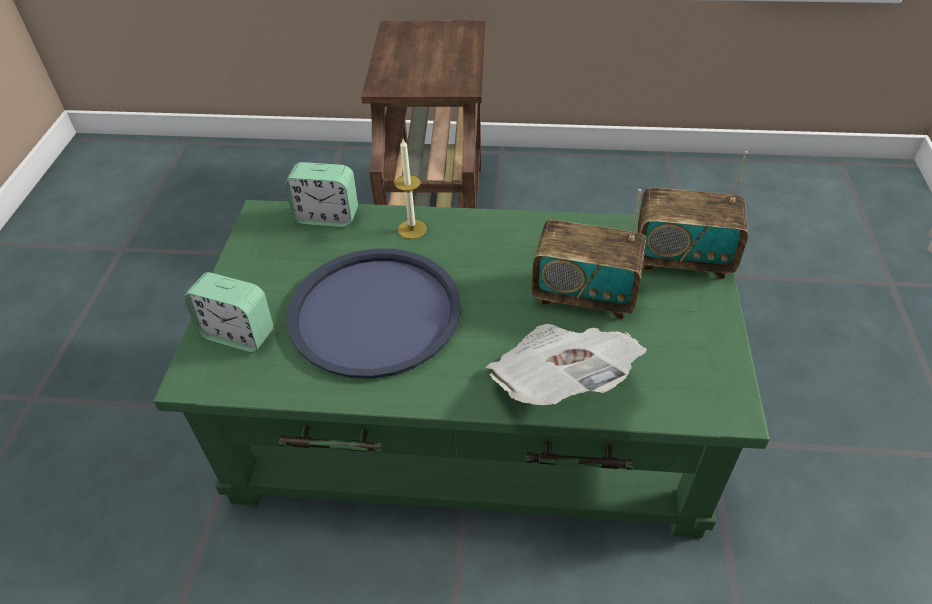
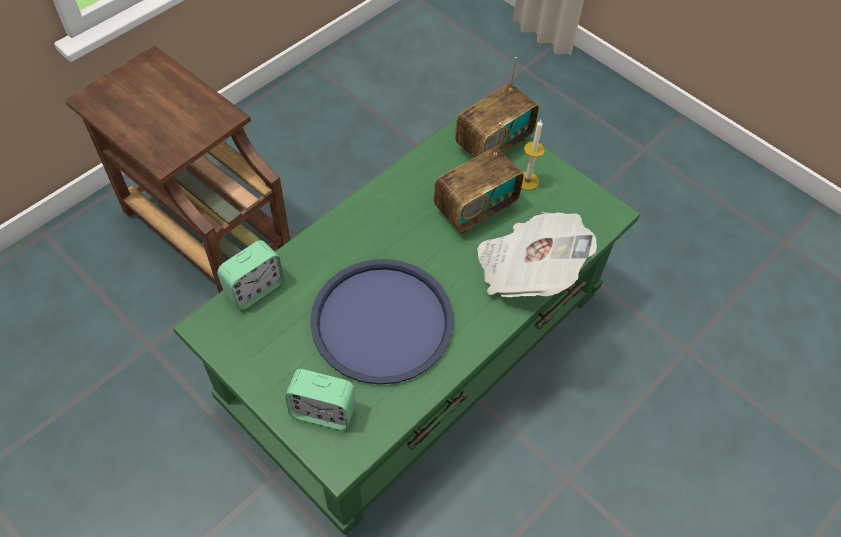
camera: 55 degrees left, 10 degrees up
(238, 334) = (323, 411): alarm clock -> alarm clock turned 45 degrees clockwise
(412, 229) = (323, 250): candle -> candle (527, 181)

